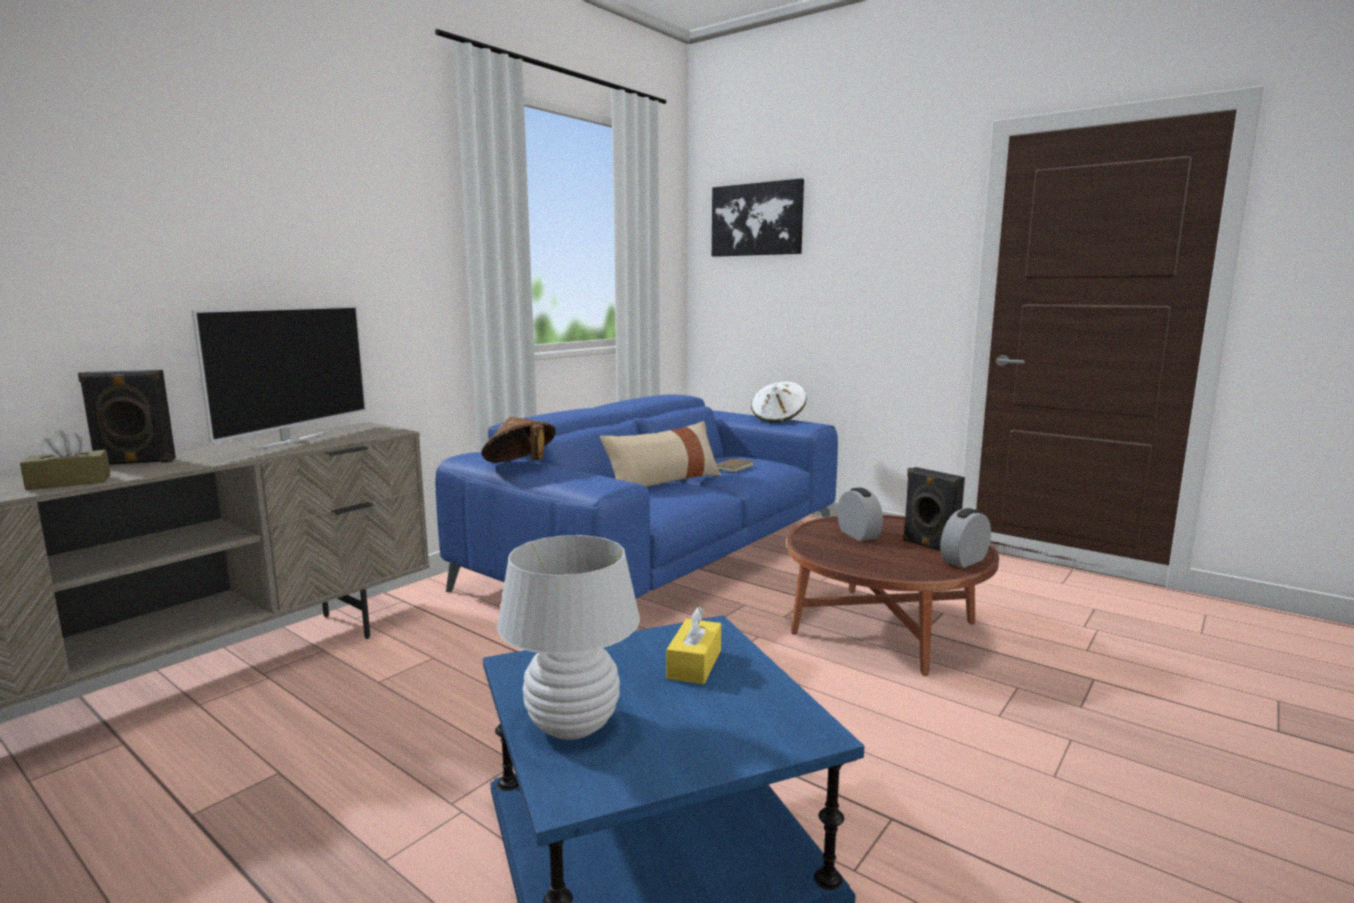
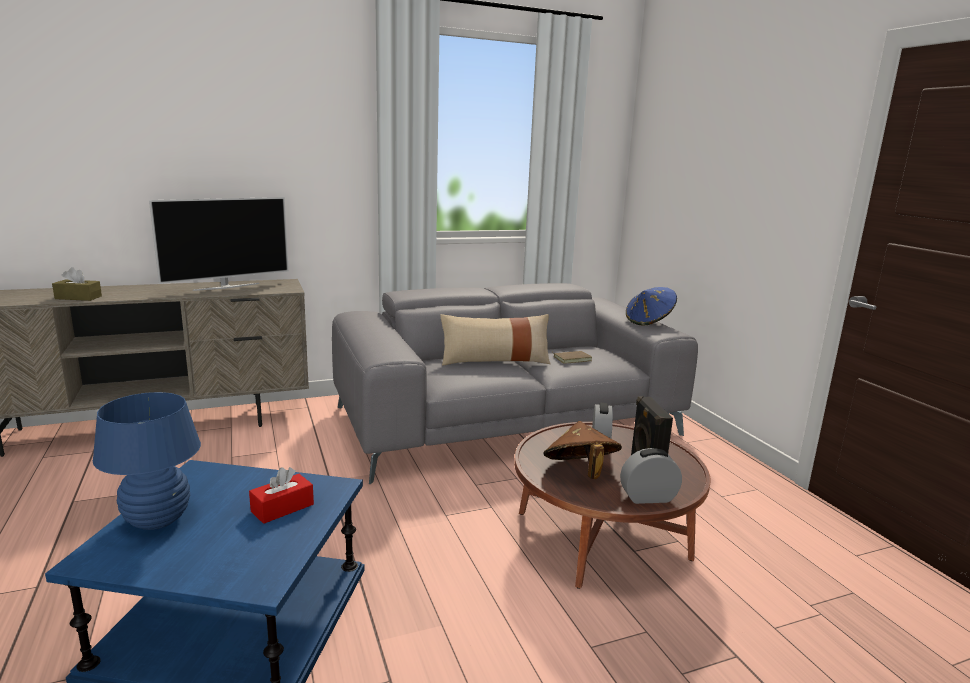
camera: 30 degrees right, 5 degrees up
(135, 463) = (128, 289): black speaker -> none
(520, 466) = (366, 328): brown hat -> brown hat (580, 473)
(572, 725) = (157, 520): white table lamp -> blue table lamp
(660, 557) = (507, 420): blue sofa -> grey sofa
(694, 664) = (282, 508): yellow tissue box -> red tissue box
(757, 219) = (678, 128): picture -> none
(778, 419) = (649, 321): white hat -> blue hat

